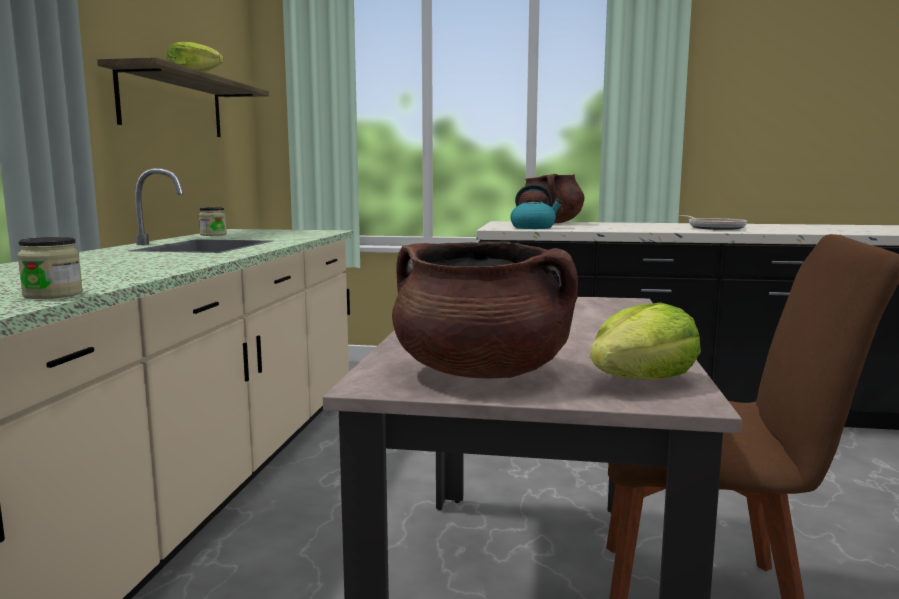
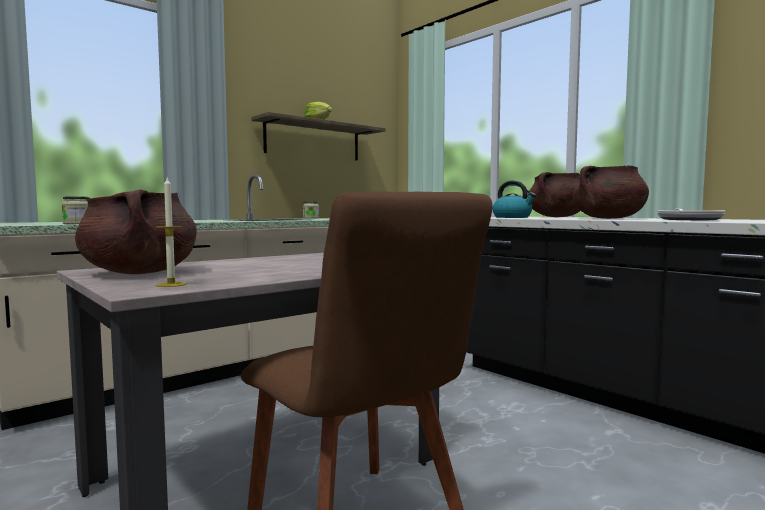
camera: 40 degrees right, 5 degrees down
(636, 227) = (608, 218): none -> brown cooking pot
(642, 381) = (171, 284): lettuce -> candle

